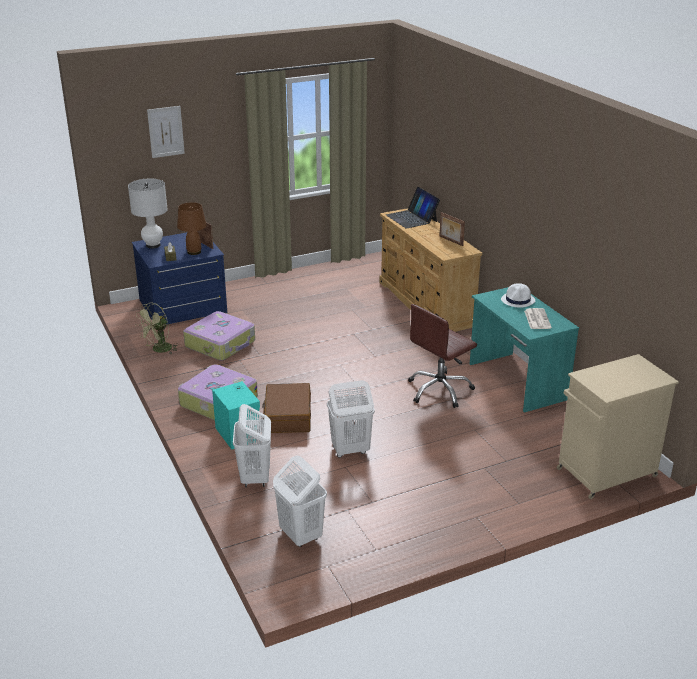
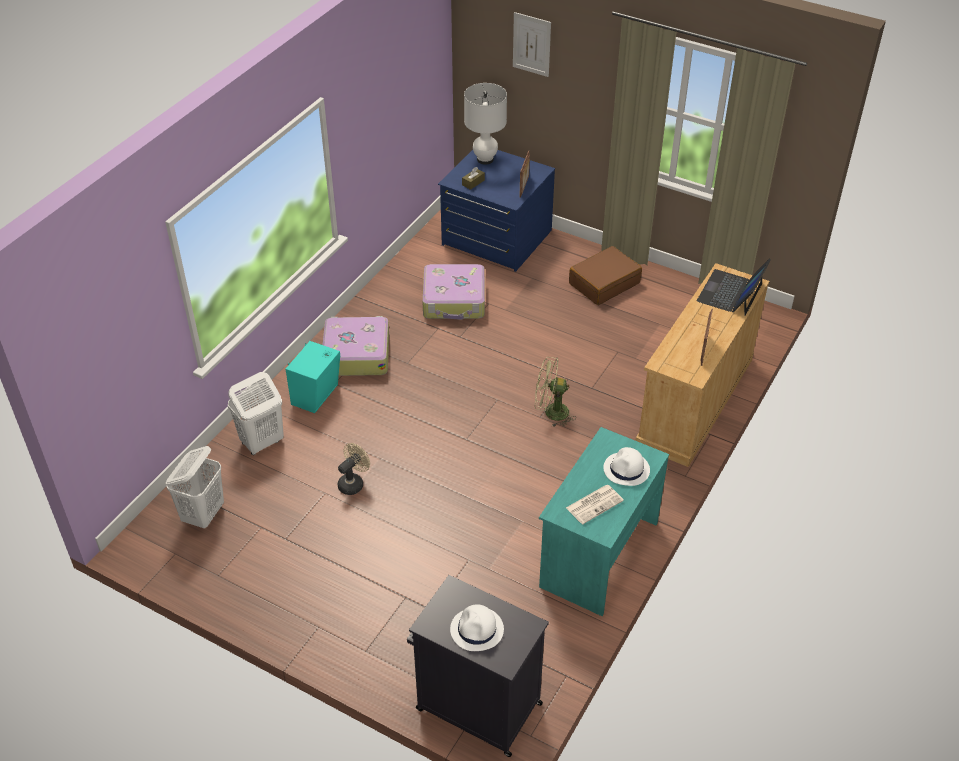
camera: 55 degrees right, 15 degrees up
(159, 350) = (405, 270): green fan -> green fan (551, 412)
(193, 252) = (499, 190): brown table lamp -> none
(287, 416) = (373, 412): brown suitcase -> brown suitcase (604, 283)
(350, 450) = (353, 483): white laundry basket -> beige fan
(439, 390) = (519, 498): brown office chair -> none
(605, 473) = (476, 706): beige cabinet -> black cabinet
(627, 378) = (477, 630): none -> white hat

